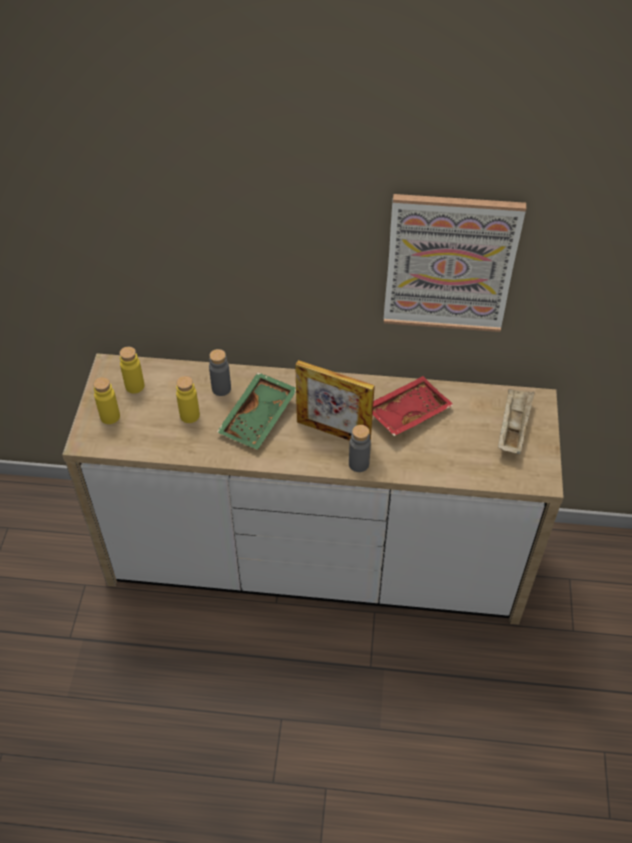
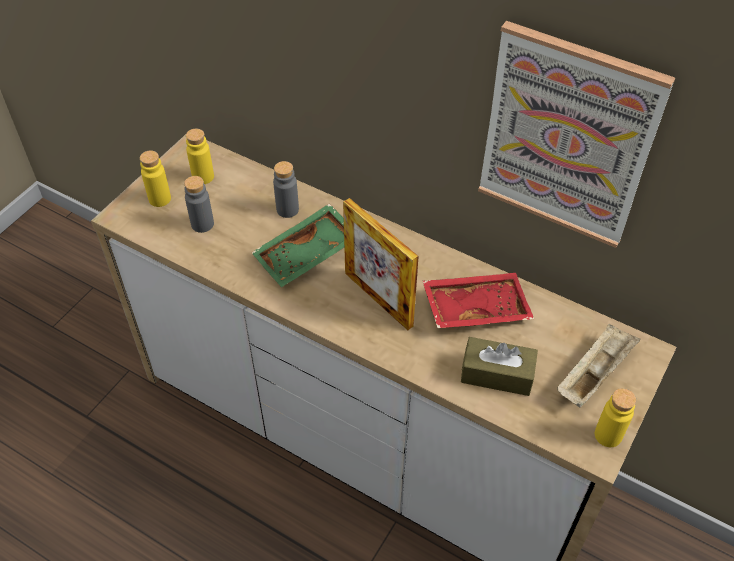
camera: 25 degrees right, 0 degrees up
(189, 415) = (238, 226): yellow bottle -> yellow bottle (608, 435)
(358, 464) = (385, 345): grey bottle -> grey bottle (202, 224)
(448, 454) = (497, 374): none -> brown tissue box

